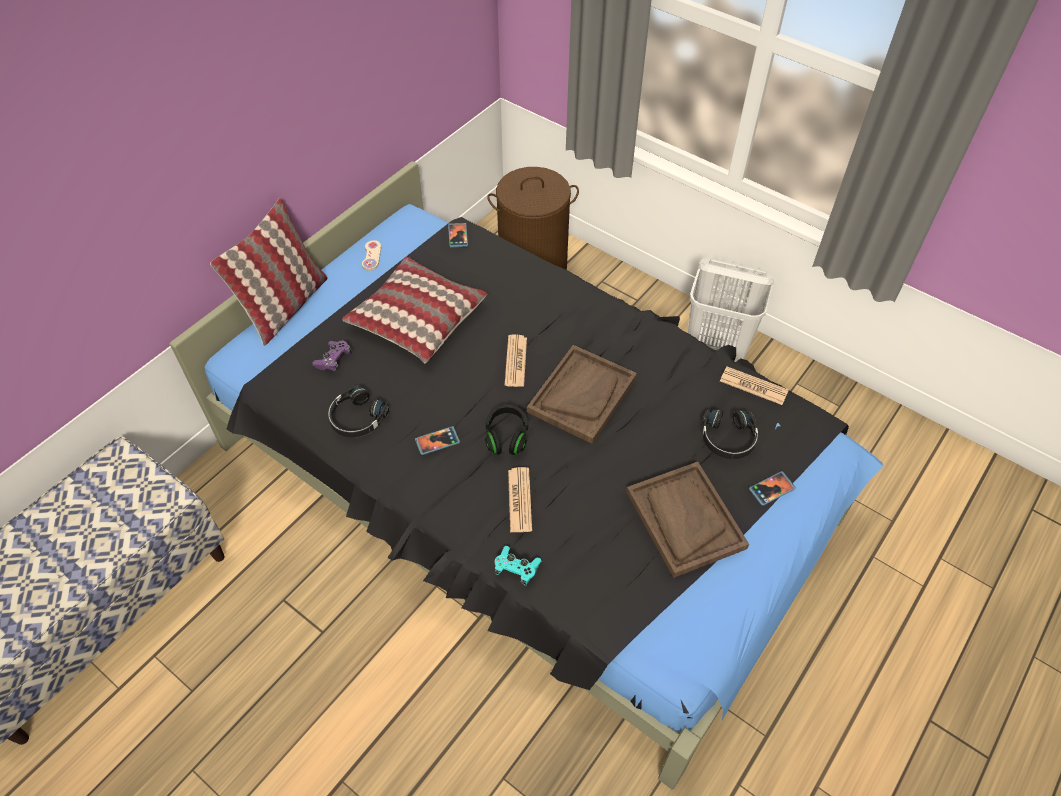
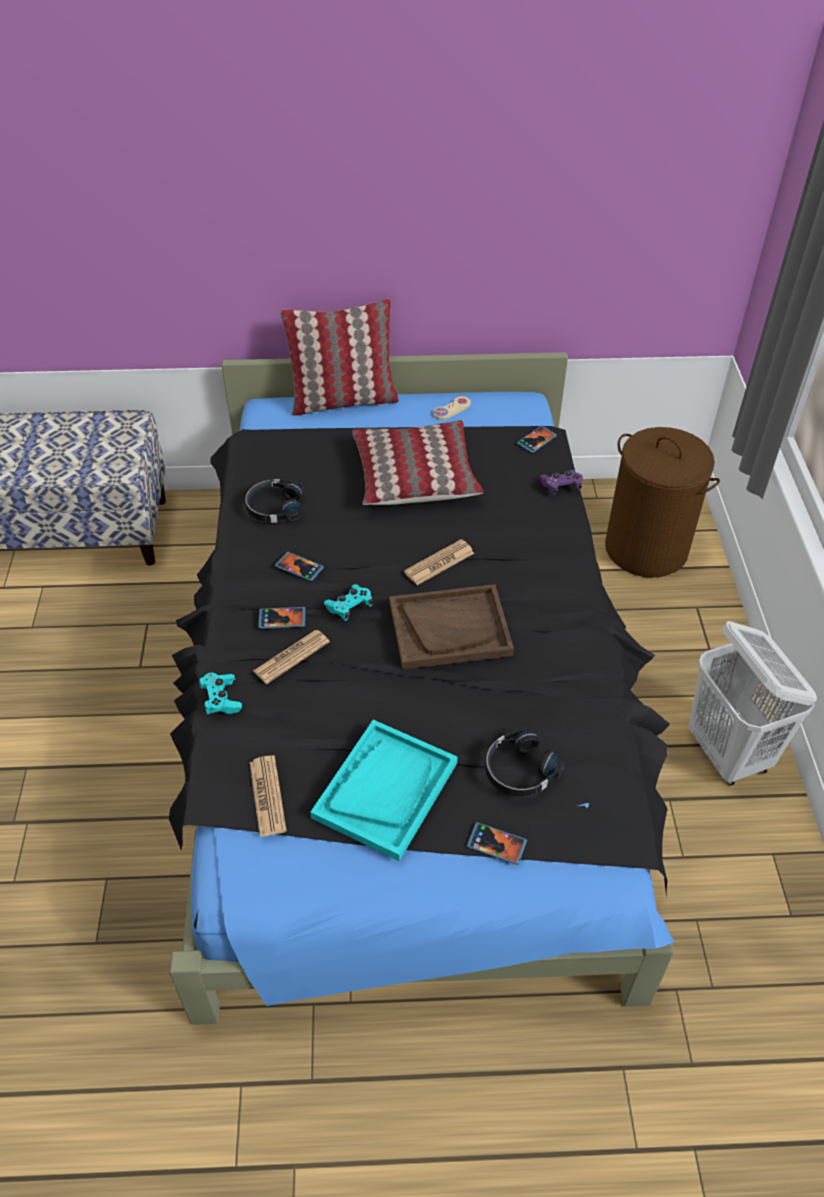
camera: 50 degrees right, 5 degrees down
(333, 360) = (317, 458): purple game controller -> purple game controller (561, 487)
(478, 483) = (282, 619): none -> phone
(506, 437) = (349, 607): black headphones -> turquoise game controller
(684, 519) = (385, 790): brown tray -> turquoise tray
(753, 386) = (611, 754): newspaper -> newspaper (267, 796)

